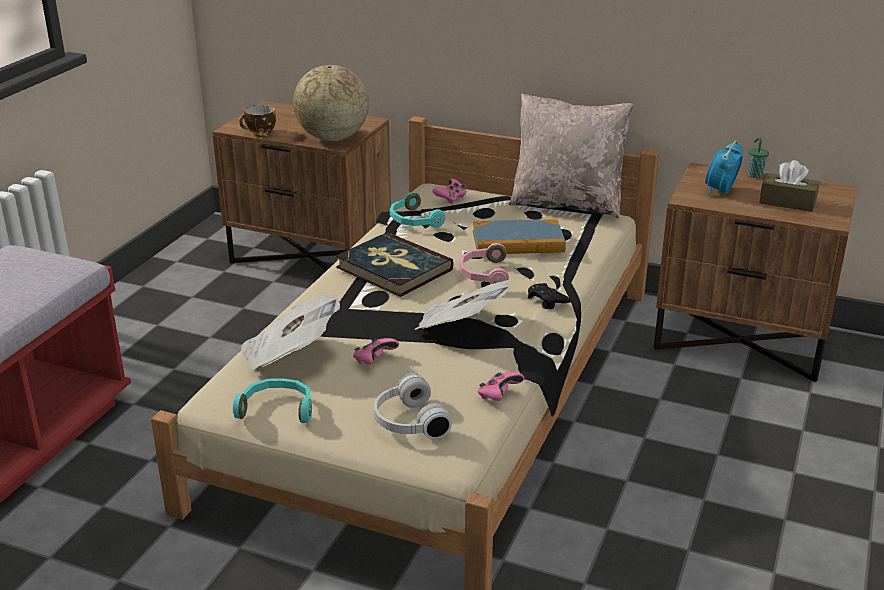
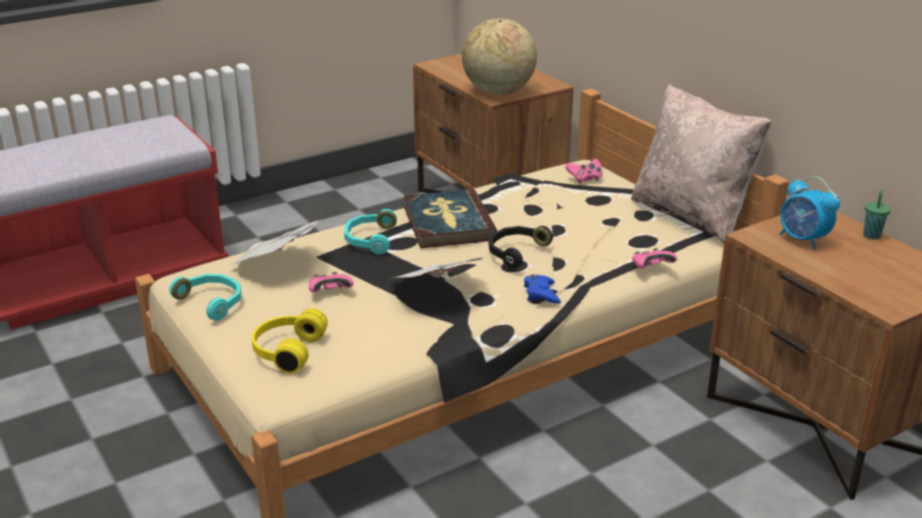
camera: 35 degrees right, 0 degrees up
(260, 133) = (446, 74): cup -> none
(407, 422) = (286, 351): white headphones -> yellow headphones
(413, 220) = (521, 187): turquoise headphones -> turquoise headphones (369, 240)
(483, 274) = (515, 252): pink headphones -> black headphones
(499, 396) = (385, 360): pink game controller -> pink game controller (651, 268)
(518, 242) = (587, 234): book -> none
(547, 299) = (541, 293): black game controller -> blue game controller
(720, 191) = (803, 240): alarm clock -> alarm clock turned 105 degrees counterclockwise
(787, 202) = (866, 273): brown tissue box -> none

